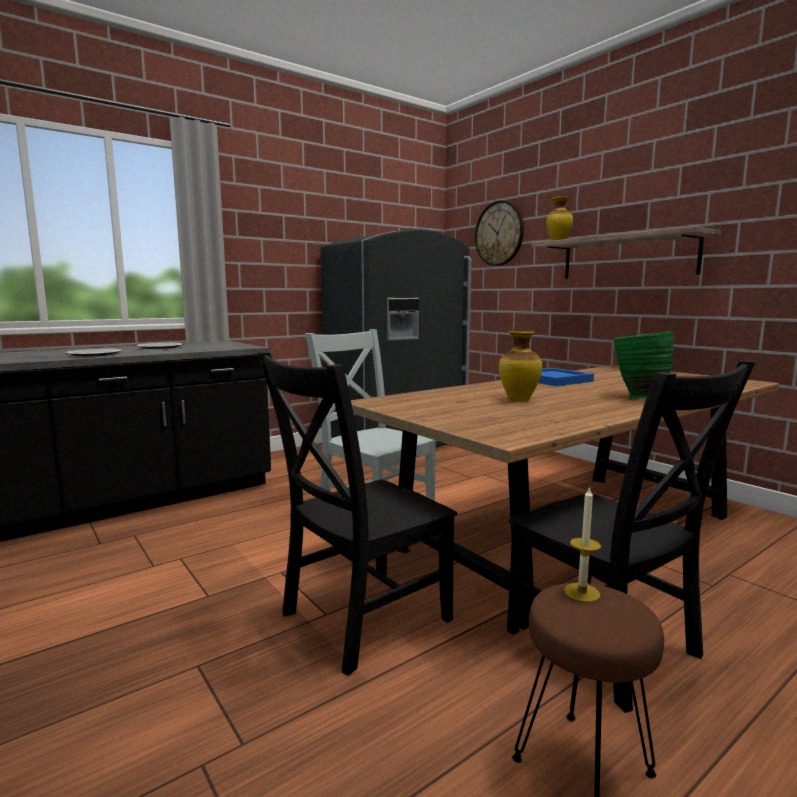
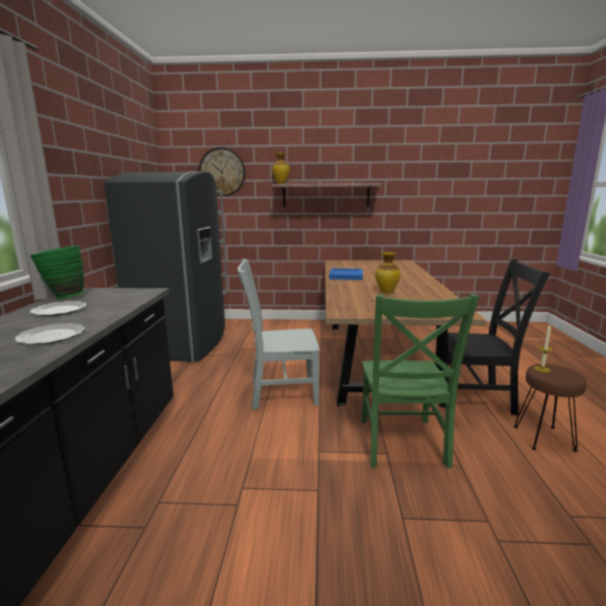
camera: 50 degrees left, 5 degrees up
(360, 619) = (402, 444): black chair -> green chair
(637, 397) = (410, 279): green vase -> green vase (63, 297)

